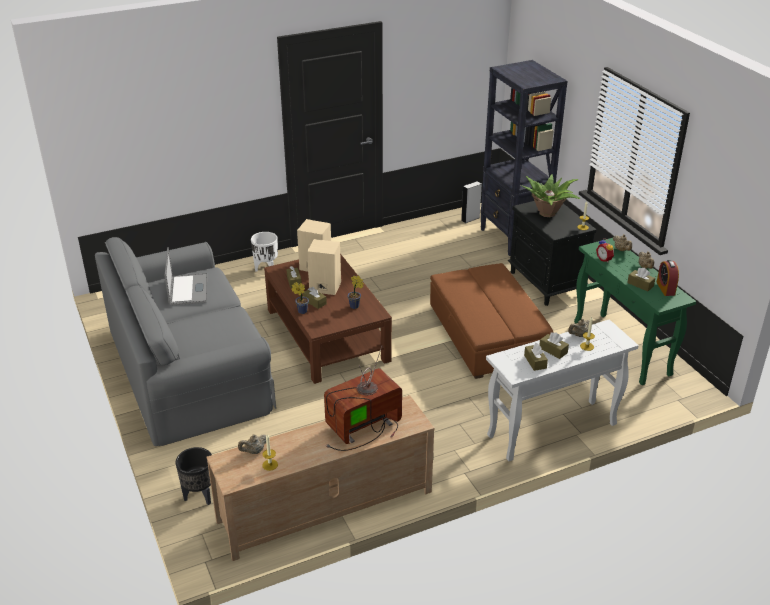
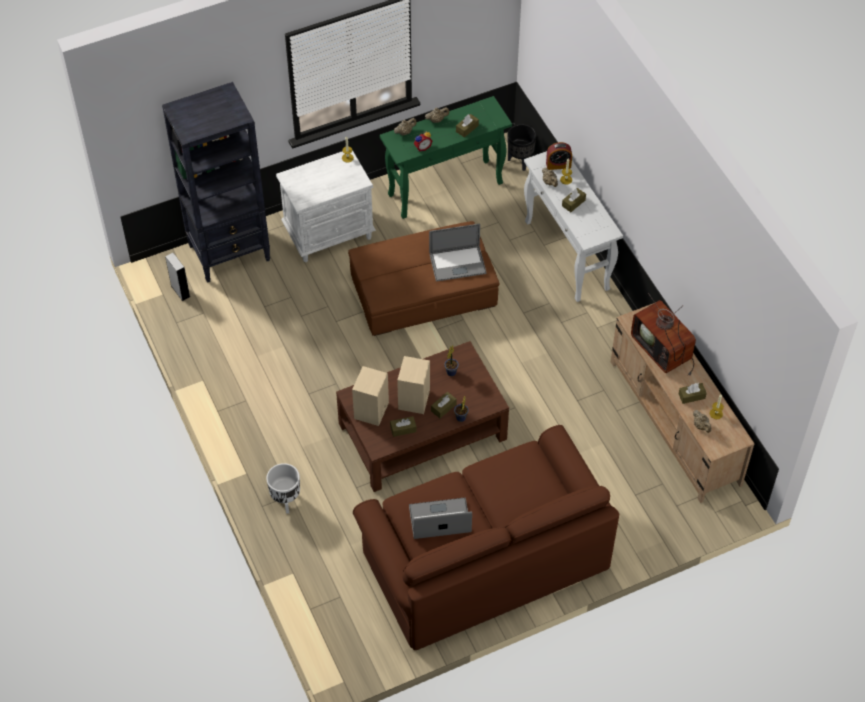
camera: 90 degrees left, 20 degrees up
(189, 368) = (484, 557): grey sofa -> brown sofa
(199, 496) = (671, 520): black planter -> black planter (520, 161)
(492, 318) = (457, 263): none -> laptop
(535, 362) = (590, 217): brown tissue box -> brown tissue box (691, 396)
(546, 284) = (329, 233): black nightstand -> white nightstand
(548, 213) = (316, 182): potted plant -> none
(665, 288) = (473, 112): alarm clock -> alarm clock (558, 165)

